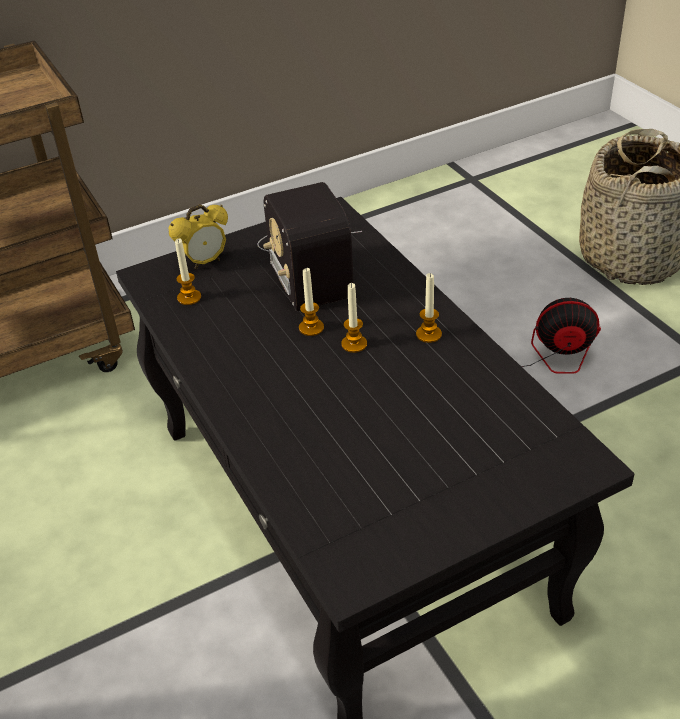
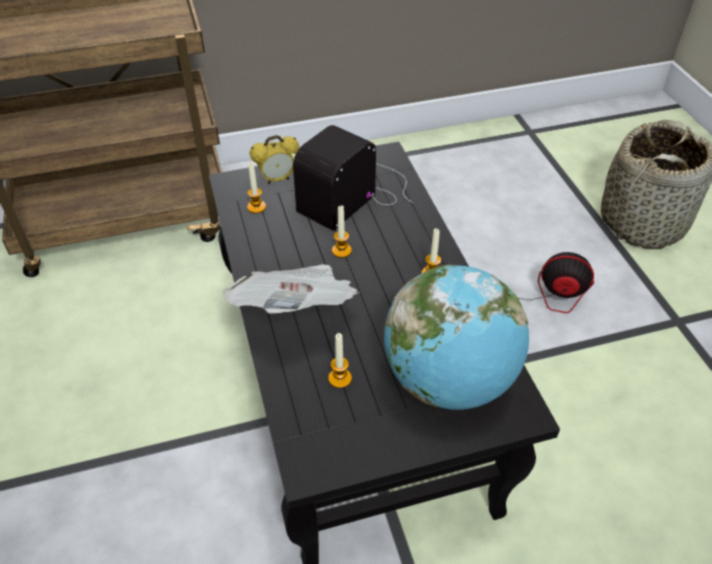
camera: 10 degrees right, 5 degrees up
(277, 404) = (296, 310): none -> newspaper
(308, 260) = (356, 192): radio -> radio turned 45 degrees clockwise
(354, 344) = (370, 271): candle -> candle (340, 378)
(489, 446) = (449, 380): none -> globe

